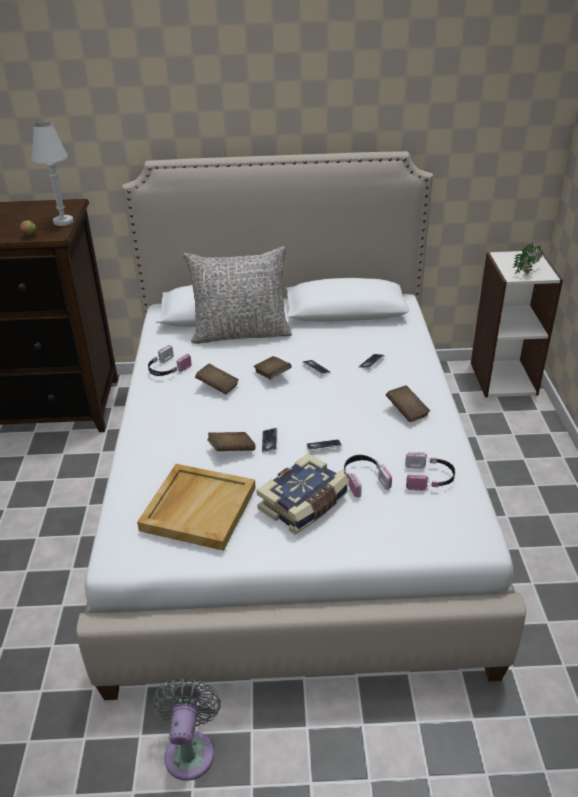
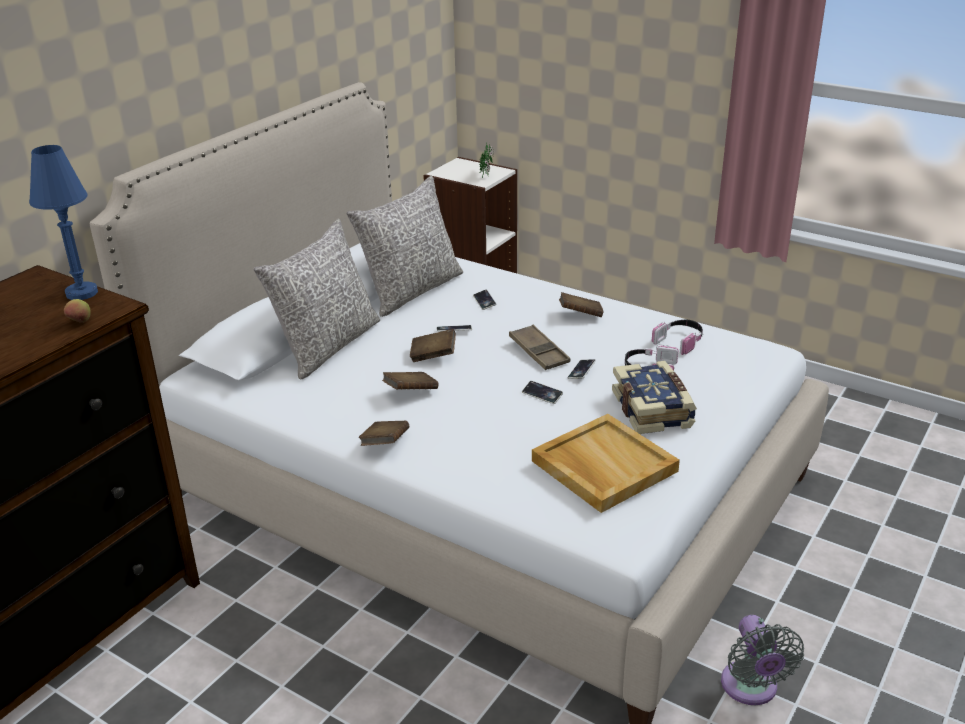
camera: 55 degrees left, 5 degrees down
(63, 222) = (82, 293): white table lamp -> blue table lamp
(167, 369) = (329, 411): headphones -> none
(190, 749) = (751, 688): grey fan -> grey fan turned 135 degrees counterclockwise
(232, 450) = (532, 419): brown book -> brown book (385, 444)
(327, 416) = (539, 352): none -> brown tray
(348, 329) = (411, 291): none -> grey pillow

